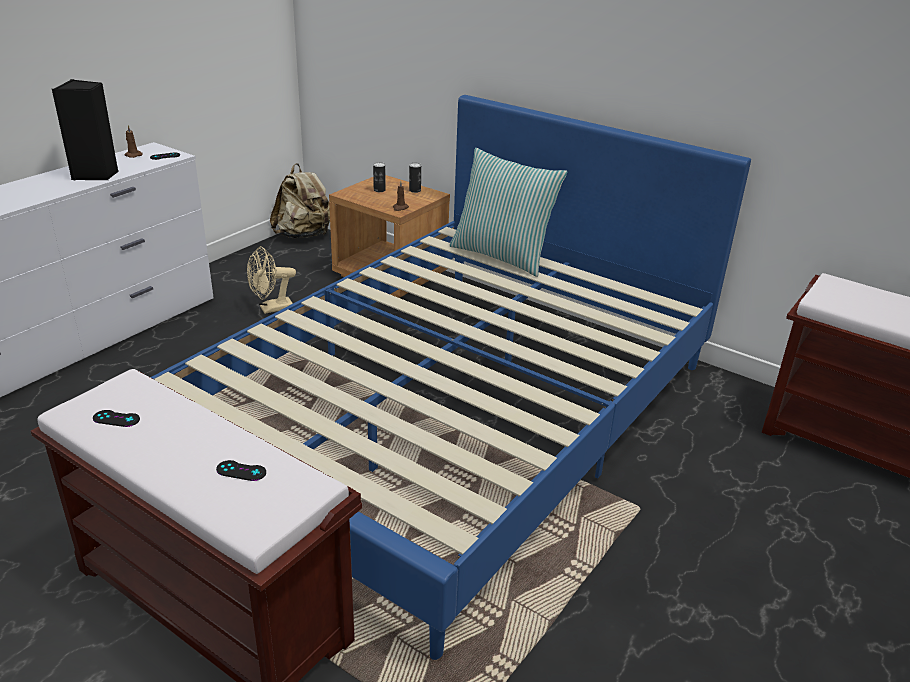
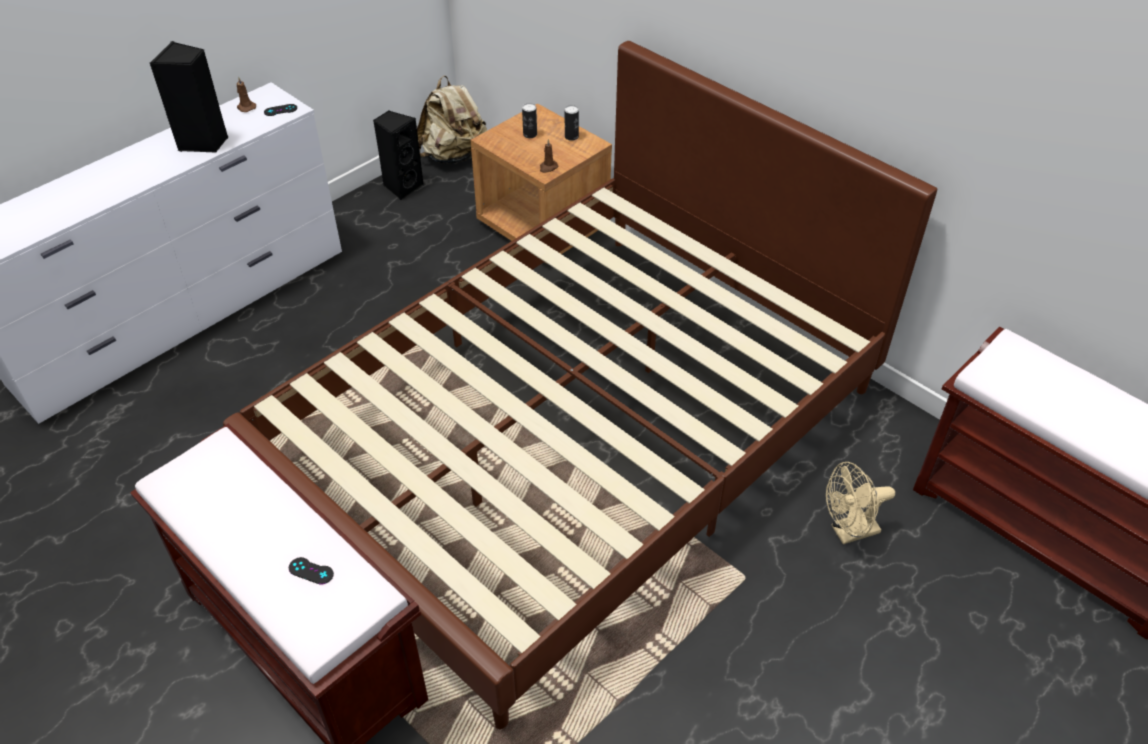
camera: 10 degrees right, 15 degrees up
(116, 419) = (205, 494): black game controller -> none
(262, 255) = (402, 187): none -> black speaker
(271, 309) = (403, 270): beige fan -> beige fan (848, 532)
(453, 414) = (575, 435): blue bed -> brown bed
(502, 255) = (657, 240): pillow -> none

